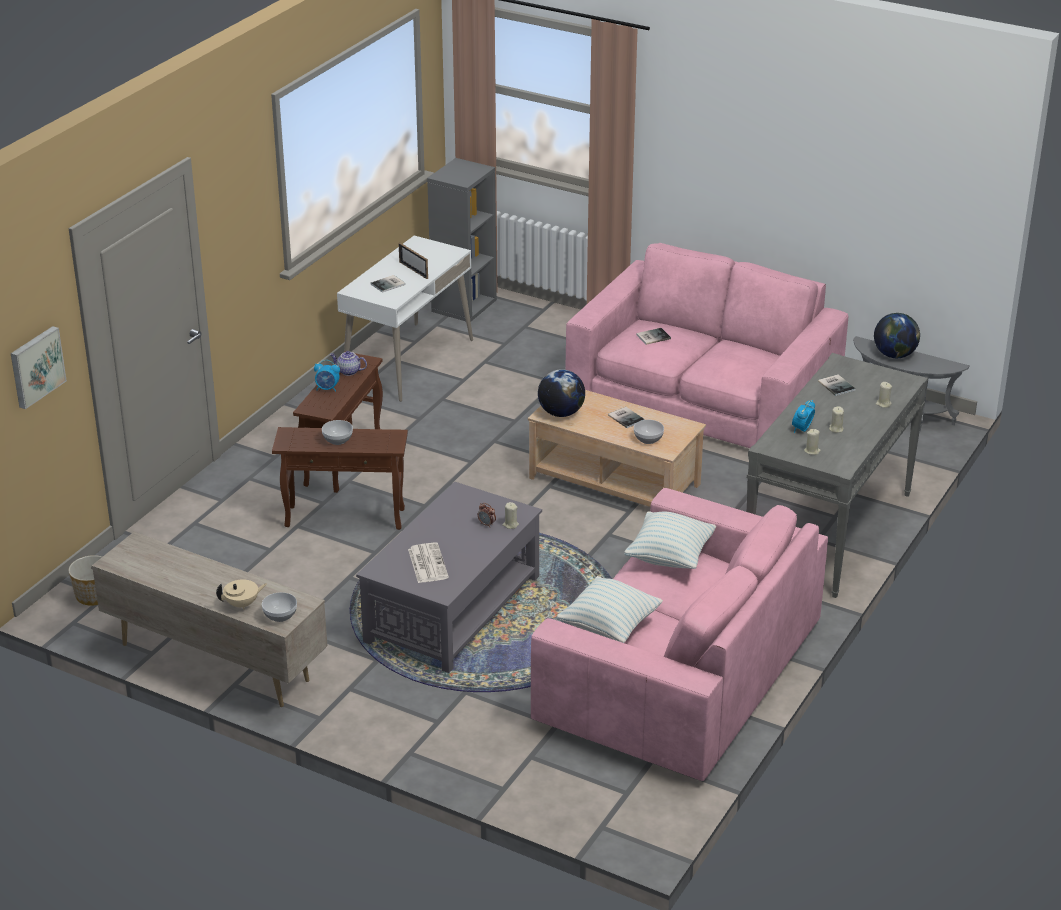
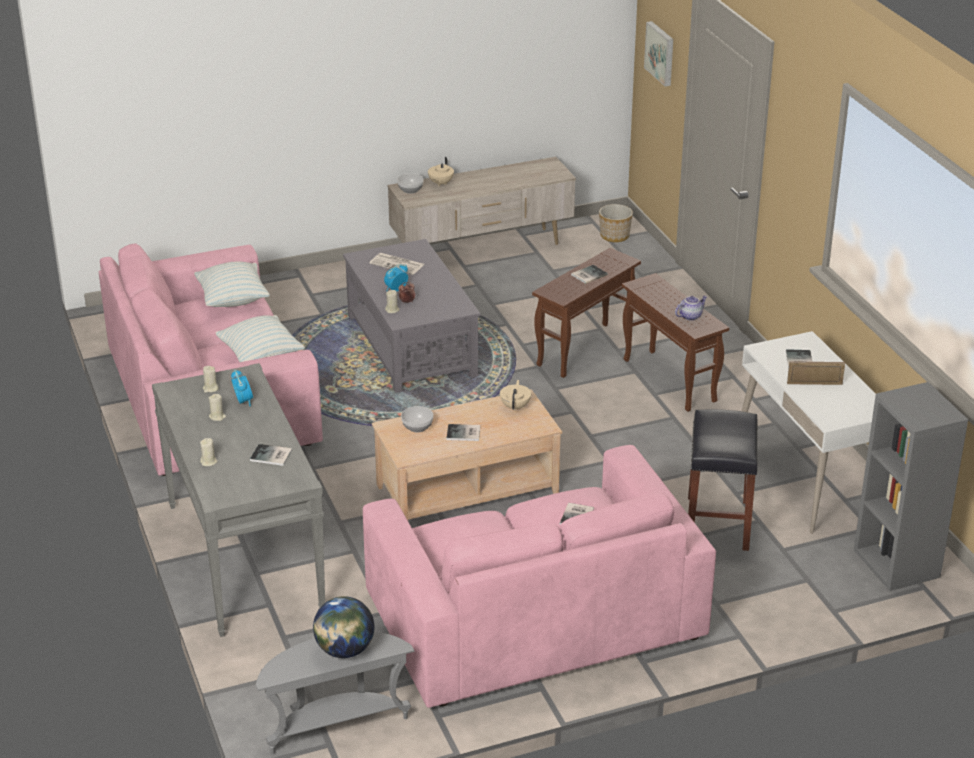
camera: 130 degrees right, 0 degrees up
(327, 389) = (673, 298): alarm clock -> alarm clock (396, 289)
(338, 440) = (588, 275): bowl -> book
(508, 375) = (717, 522): none -> black stool
(561, 413) = (515, 406): globe -> beige teapot

